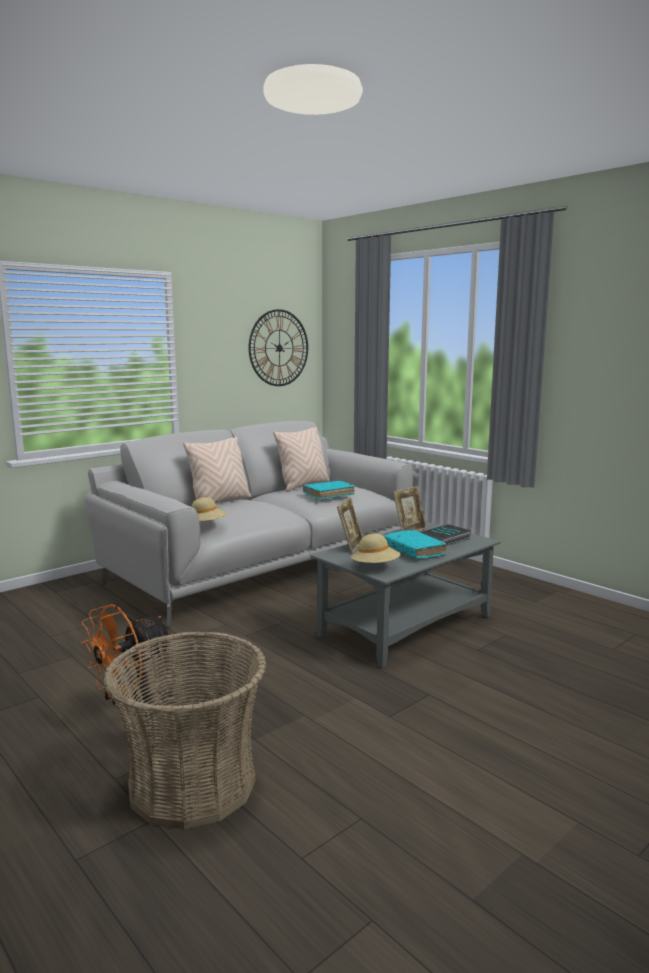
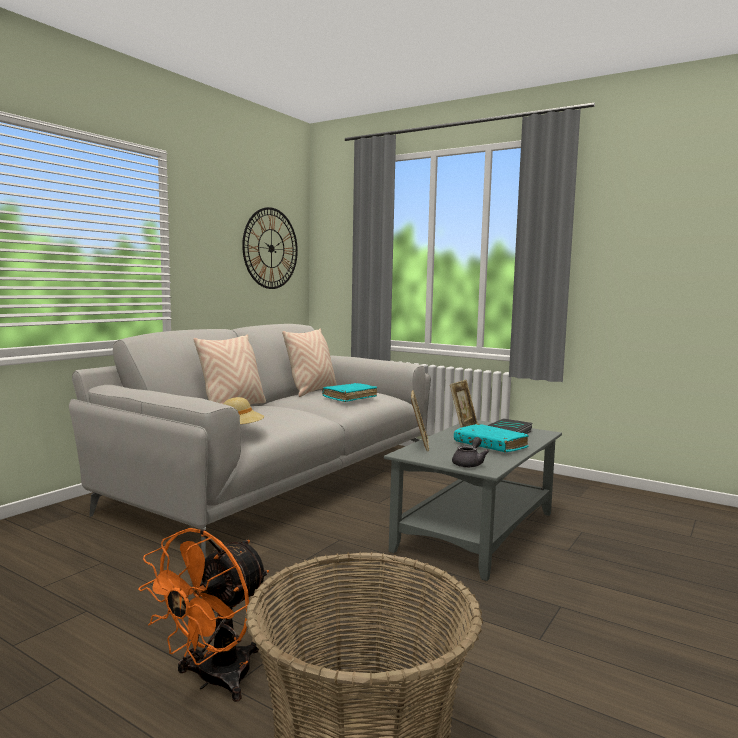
camera: 15 degrees left, 5 degrees down
(375, 567) = (469, 463): beige hat -> grey teapot

